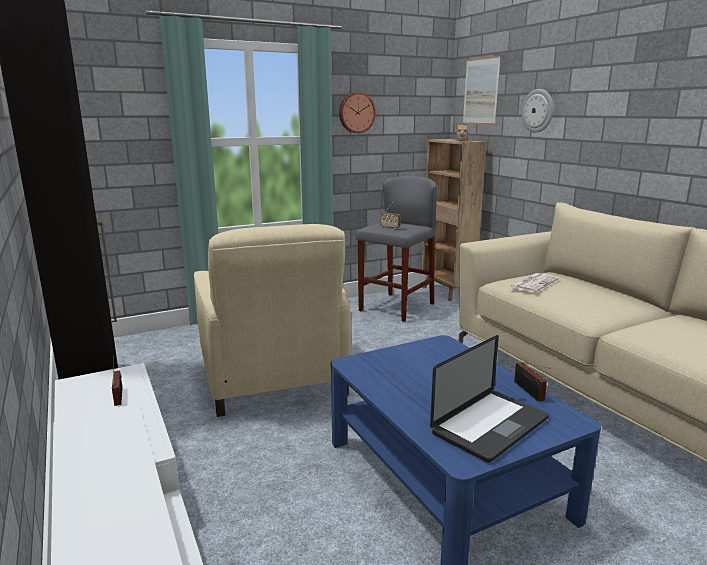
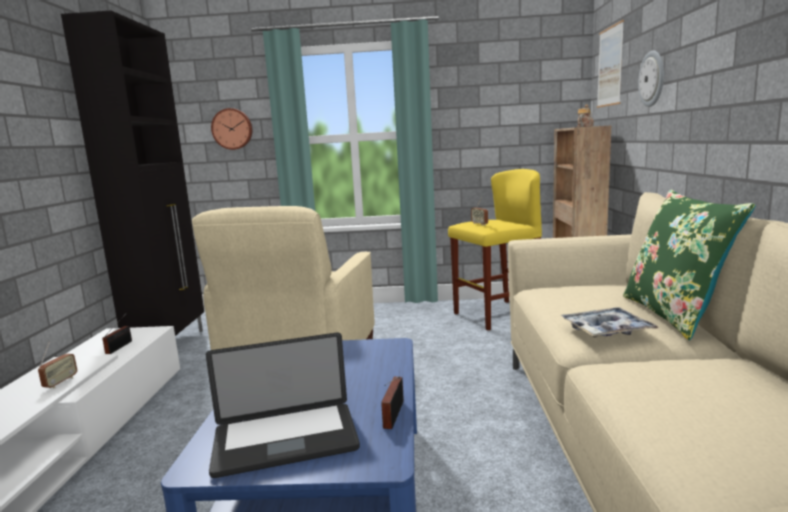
camera: 30 degrees right, 5 degrees down
(125, 443) = (60, 382): none -> radio
(356, 112) = (465, 104): wall clock -> wall clock (232, 129)
(396, 307) = (498, 315): grey stool -> yellow stool
(533, 283) = (571, 293): newspaper -> none
(596, 308) = (606, 330): none -> tray
(615, 292) = (674, 315): none -> green pillow

